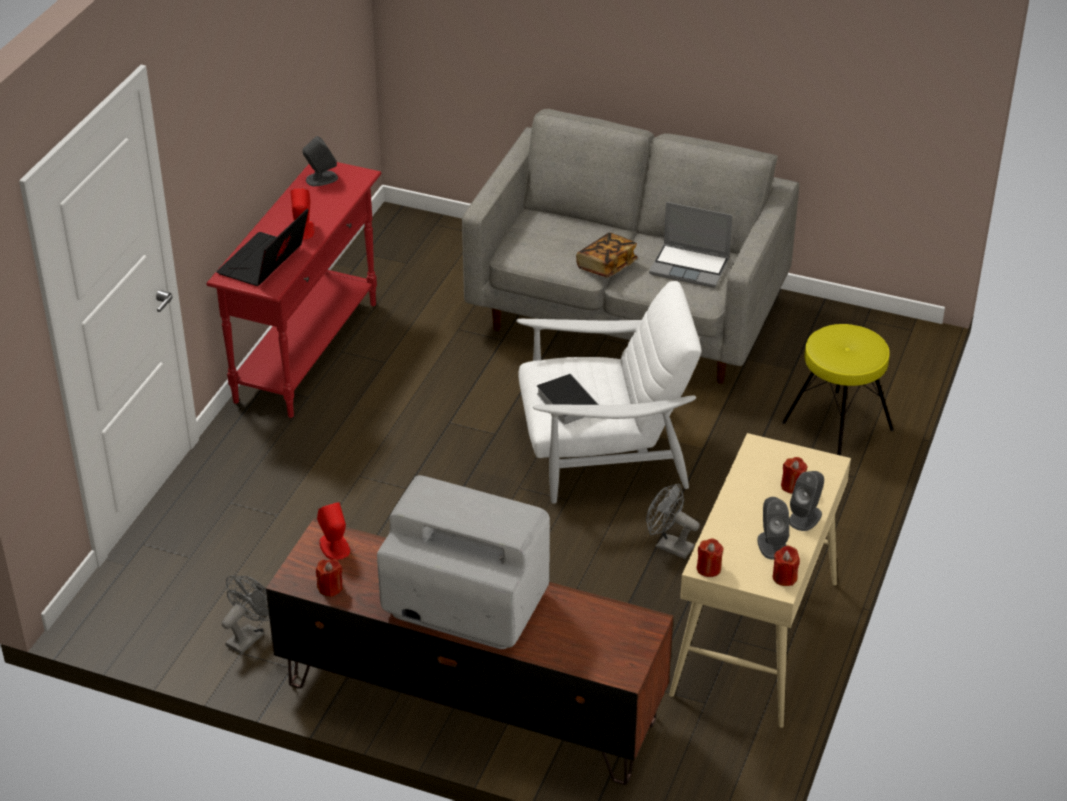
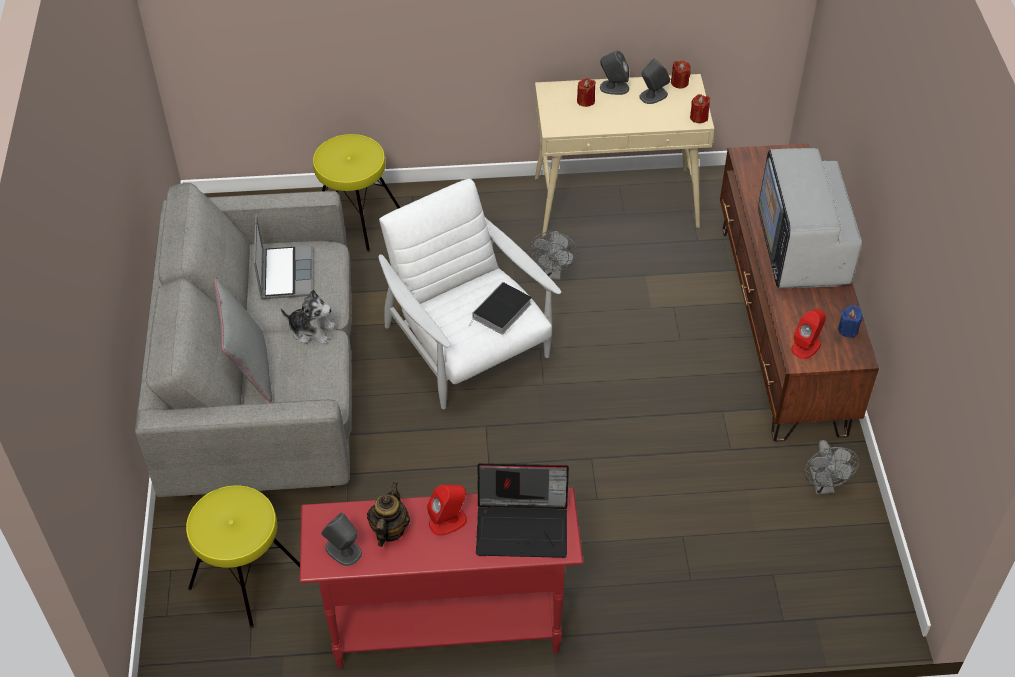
camera: 115 degrees left, 10 degrees up
(249, 636) = (823, 486): grey fan -> grey fan turned 105 degrees counterclockwise
(320, 202) = (389, 530): none -> teapot
(330, 588) = (848, 330): red candle -> blue candle
(439, 266) = (245, 578): none -> yellow stool
(582, 225) = (250, 370): none -> grey pillow
(606, 266) = (311, 330): book -> plush toy

